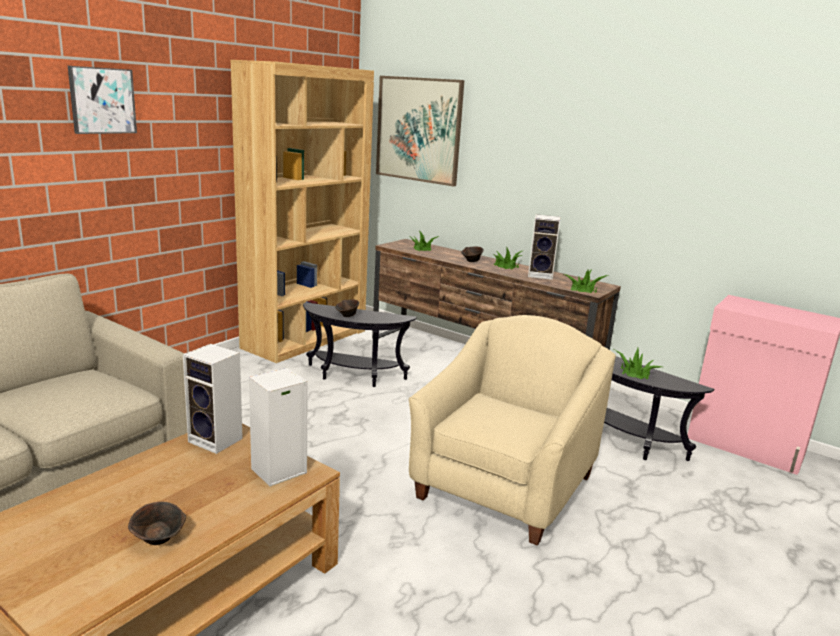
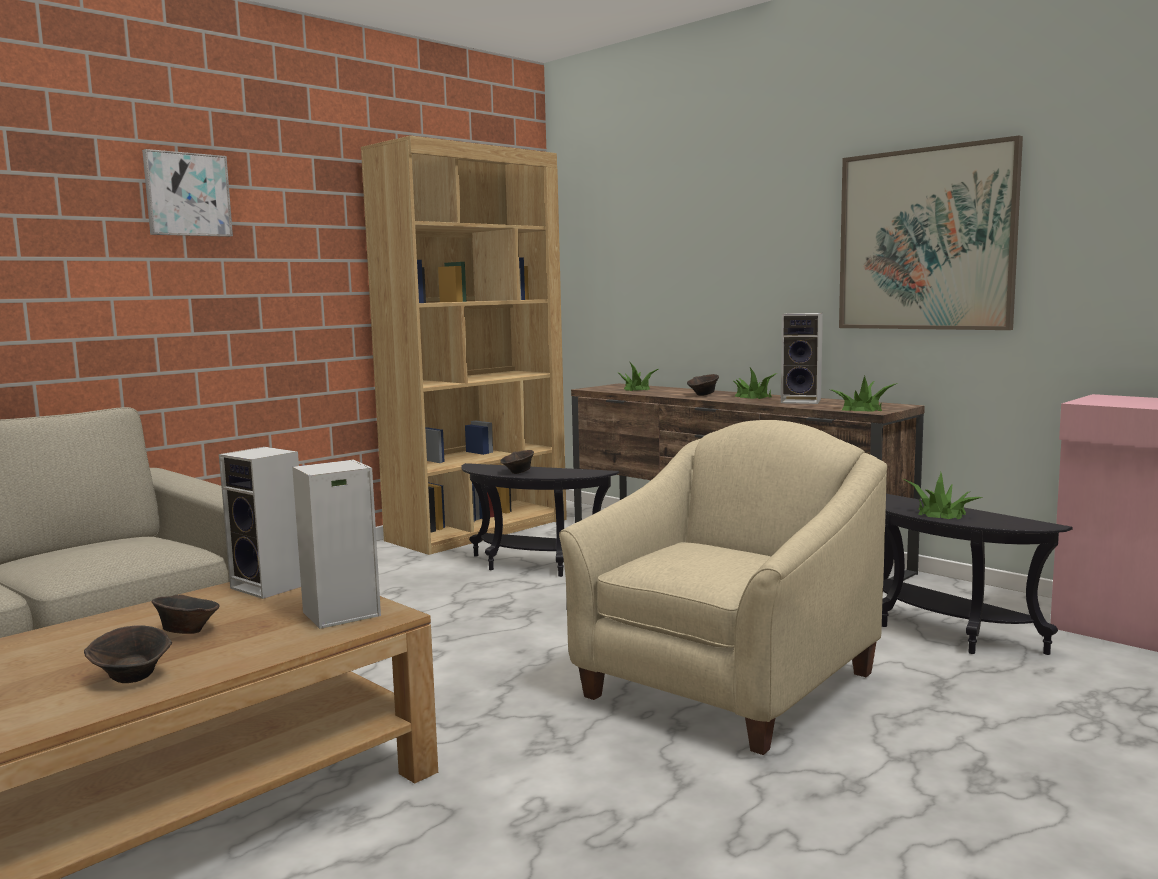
camera: 10 degrees right, 10 degrees down
(177, 490) = (187, 632): none -> brown bowl
(418, 130) = (626, 230): picture -> picture (925, 239)

